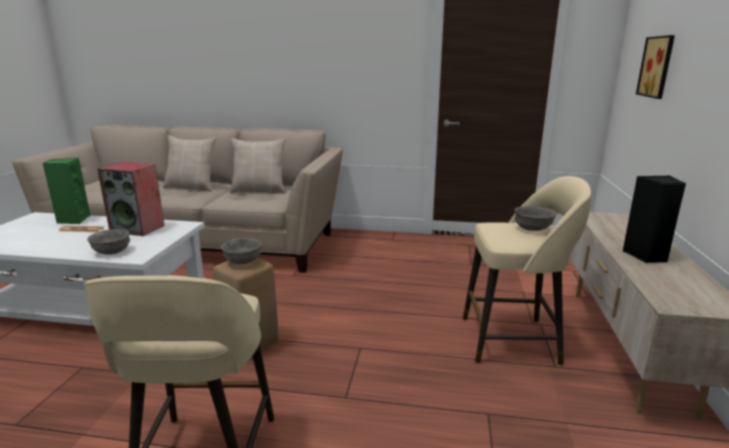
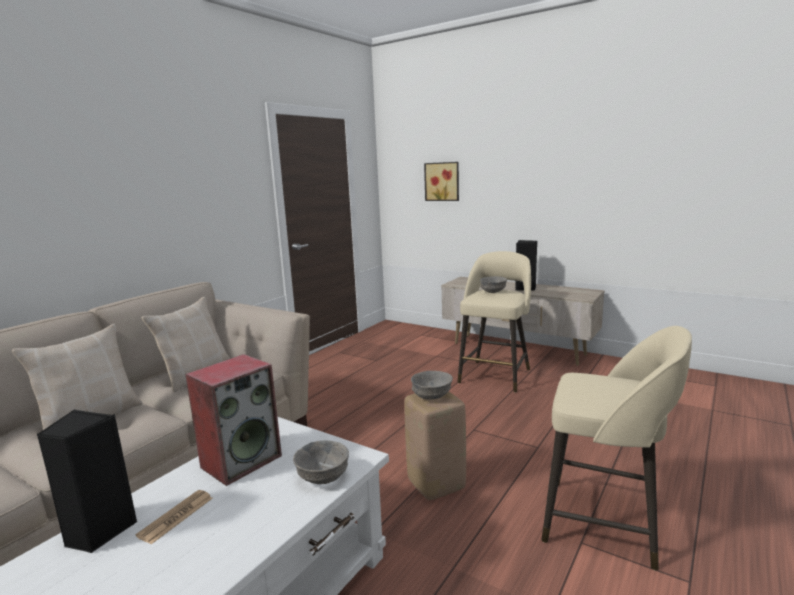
camera: 65 degrees left, 5 degrees down
(73, 220) = (98, 533): green speaker -> black speaker

